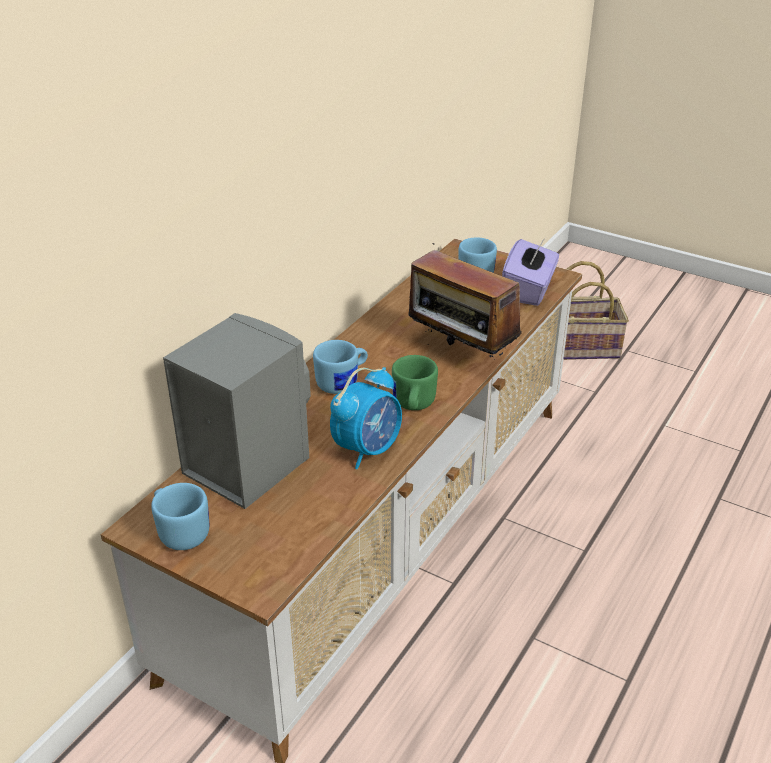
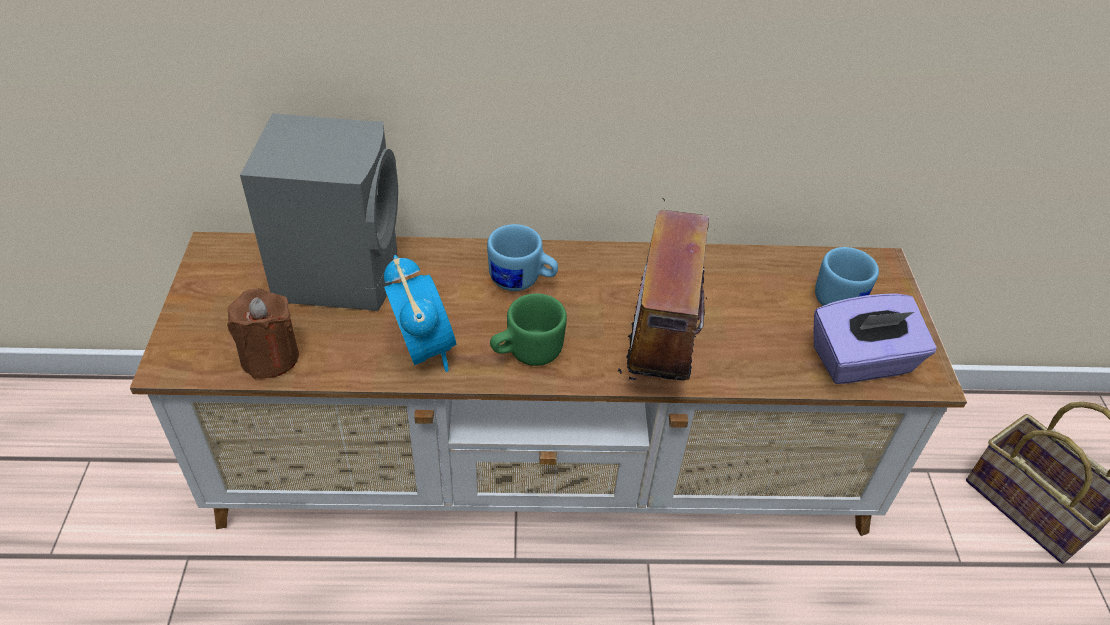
camera: 55 degrees right, 10 degrees up
(181, 531) = (221, 276): blue mug -> none
(306, 528) = (270, 357): none -> brown candle
(368, 449) = (423, 349): alarm clock -> alarm clock turned 120 degrees counterclockwise

